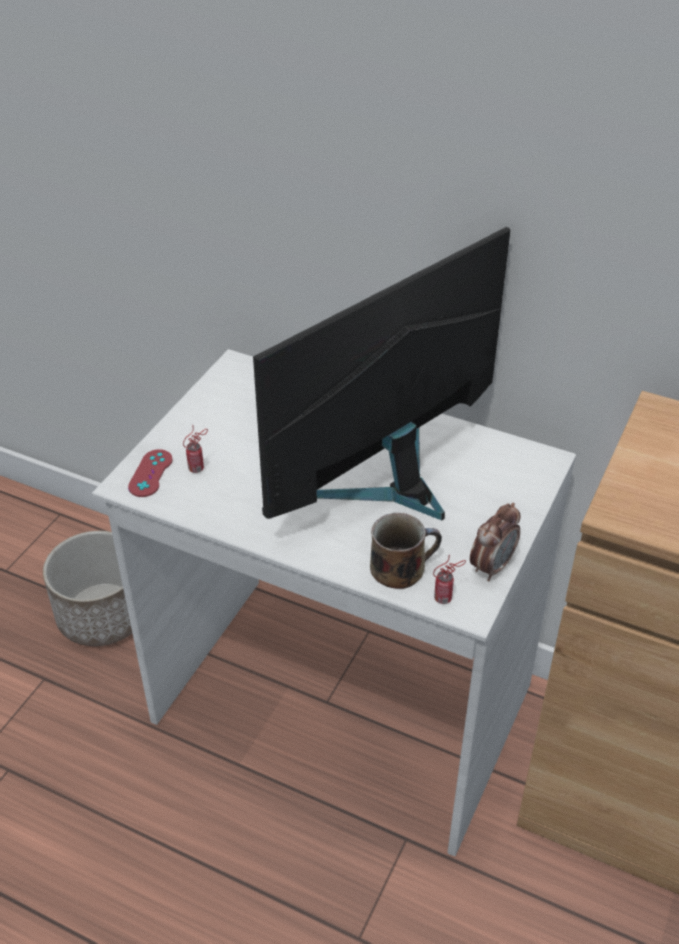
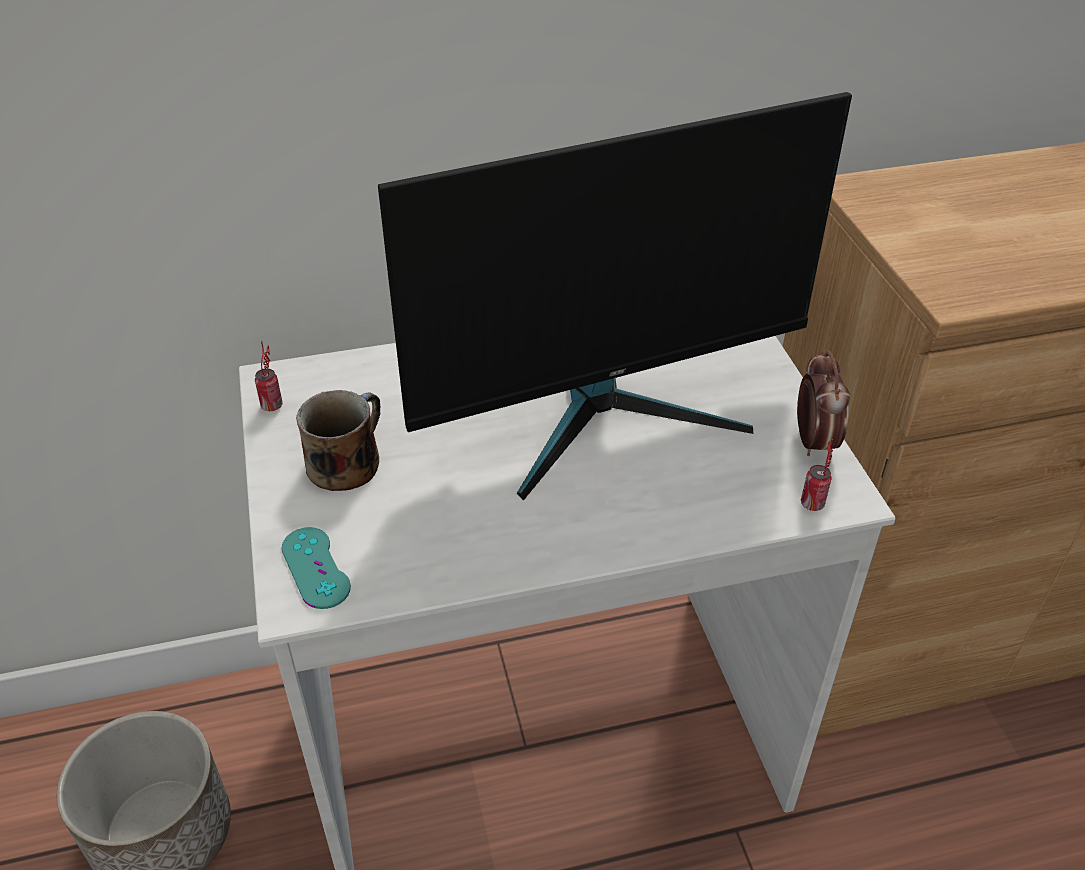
camera: 40 degrees left, 0 degrees up
(150, 473) = (315, 568): red game controller -> turquoise game controller
(197, 467) = (370, 525): can -> can (272, 404)
(389, 481) = (609, 414): monitor -> monitor turned 120 degrees counterclockwise
(400, 567) = (732, 497): mug -> mug (345, 462)

